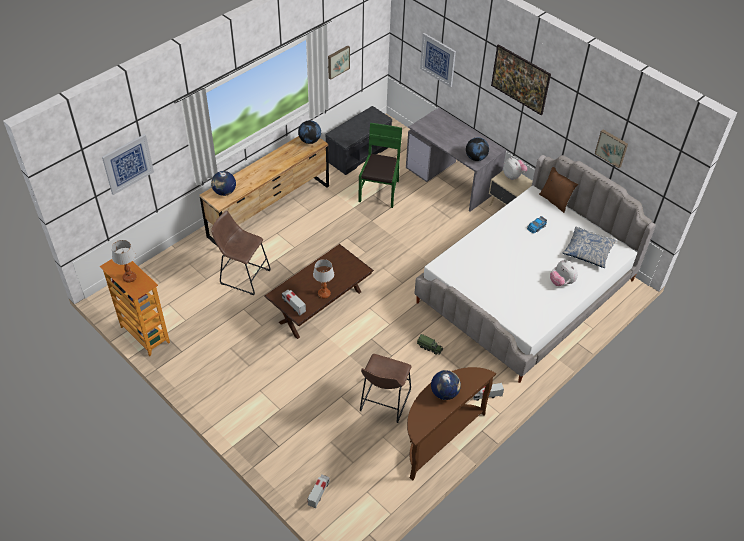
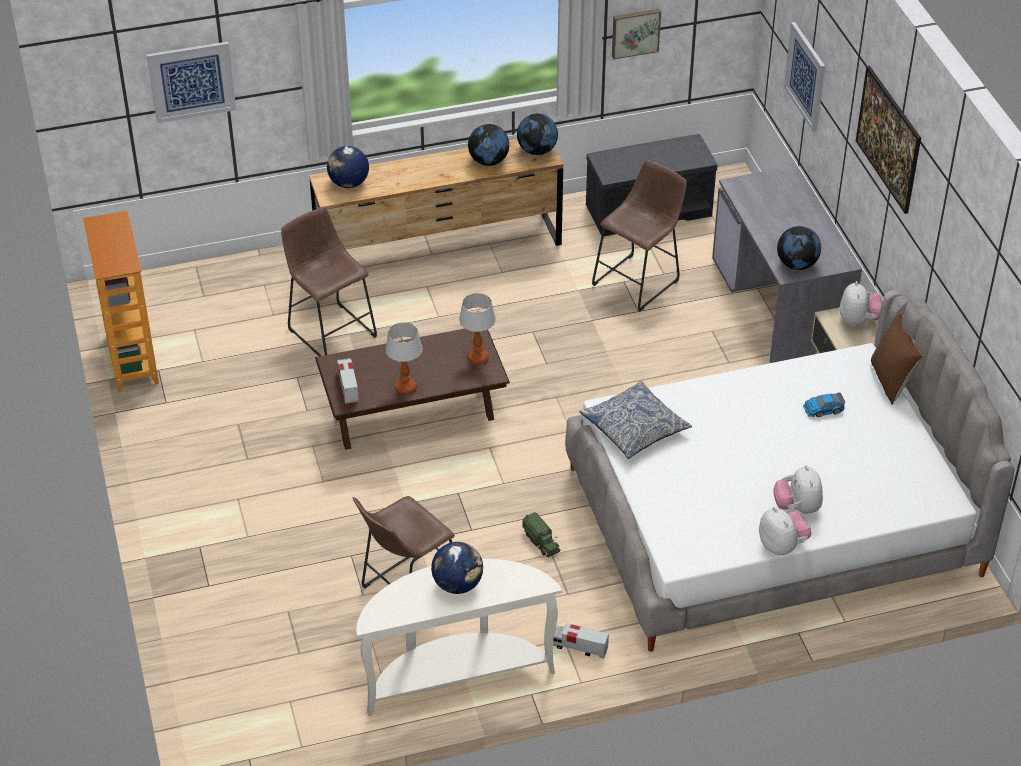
camera: 30 degrees right, 5 degrees down
(129, 277) = (110, 247): table lamp -> table lamp (477, 358)
(289, 155) = (488, 161): none -> globe
(318, 493) = (218, 672): toy truck -> none
(379, 191) = (639, 280): green chair -> brown stool
(438, 437) = (455, 674): brown console table -> white console table
(569, 304) = (782, 546): none -> plush toy
(588, 251) = (885, 478): pillow -> pillow (634, 428)
(612, 148) = (978, 300): picture -> none

